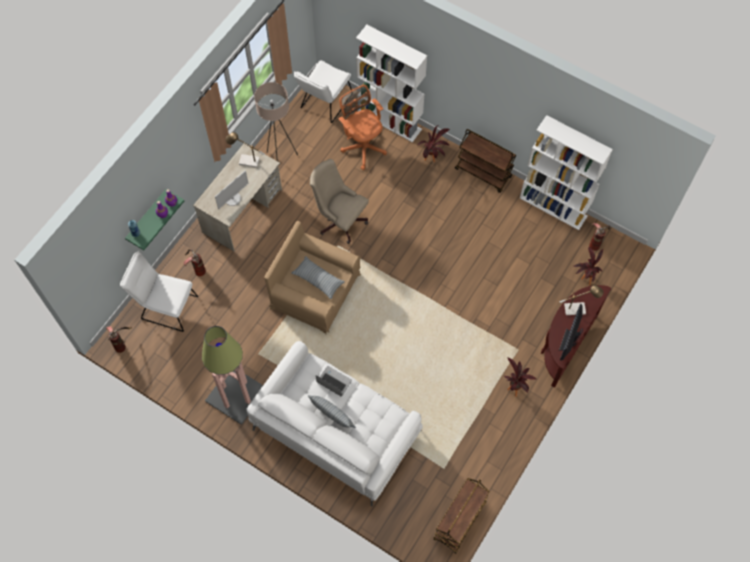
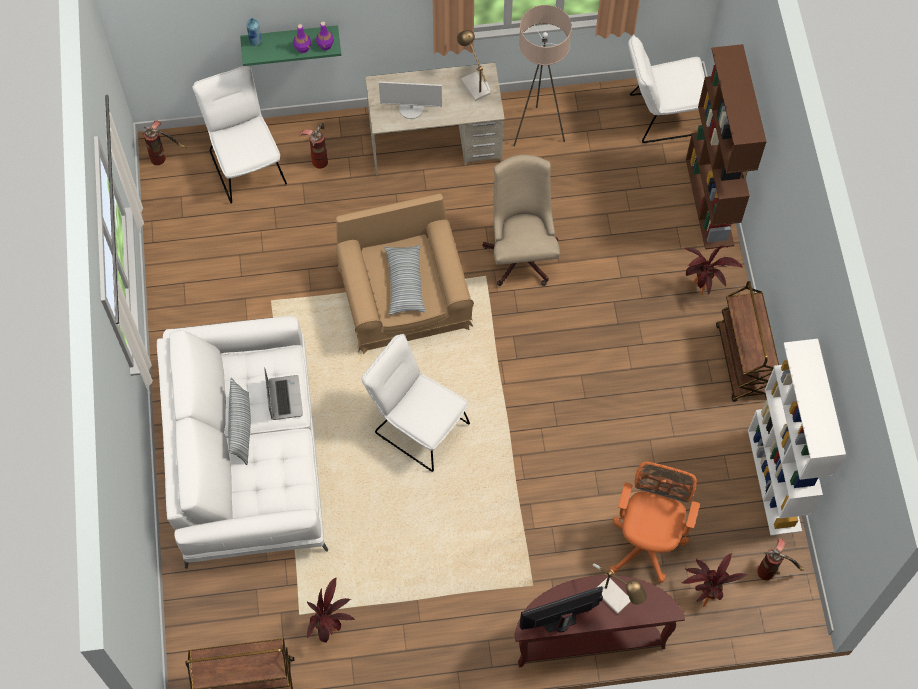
camera: 50 degrees right, 0 degrees up
(235, 395) = (200, 317): floor lamp -> none
(363, 146) = (645, 200): orange office chair -> orange office chair (647, 541)
(389, 337) = (417, 424): none -> white chair
(390, 121) = (710, 202): white bookcase -> brown bookcase
(515, 388) = (477, 619): potted plant -> potted plant (331, 628)

